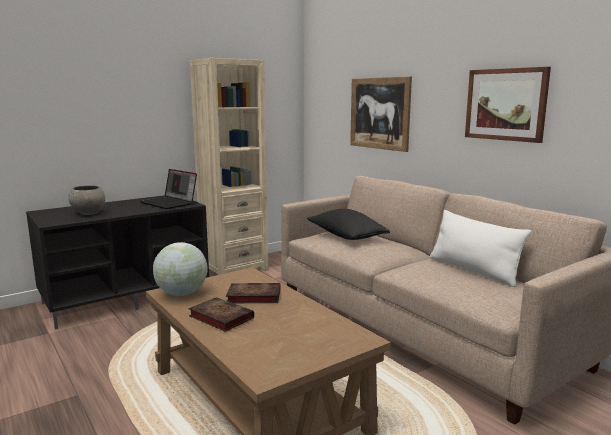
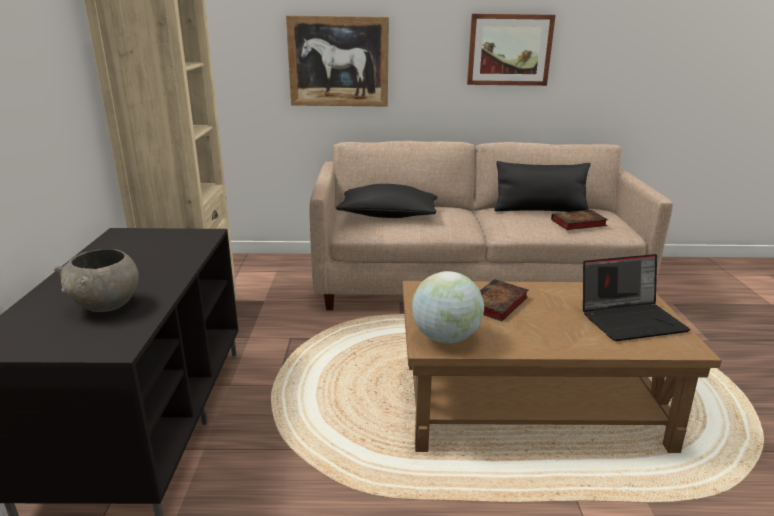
camera: 55 degrees left, 10 degrees up
(170, 203) = (167, 243): laptop -> laptop (631, 319)
(219, 317) = (539, 334): book -> book (577, 223)
(473, 270) = (539, 210): white pillow -> black pillow

